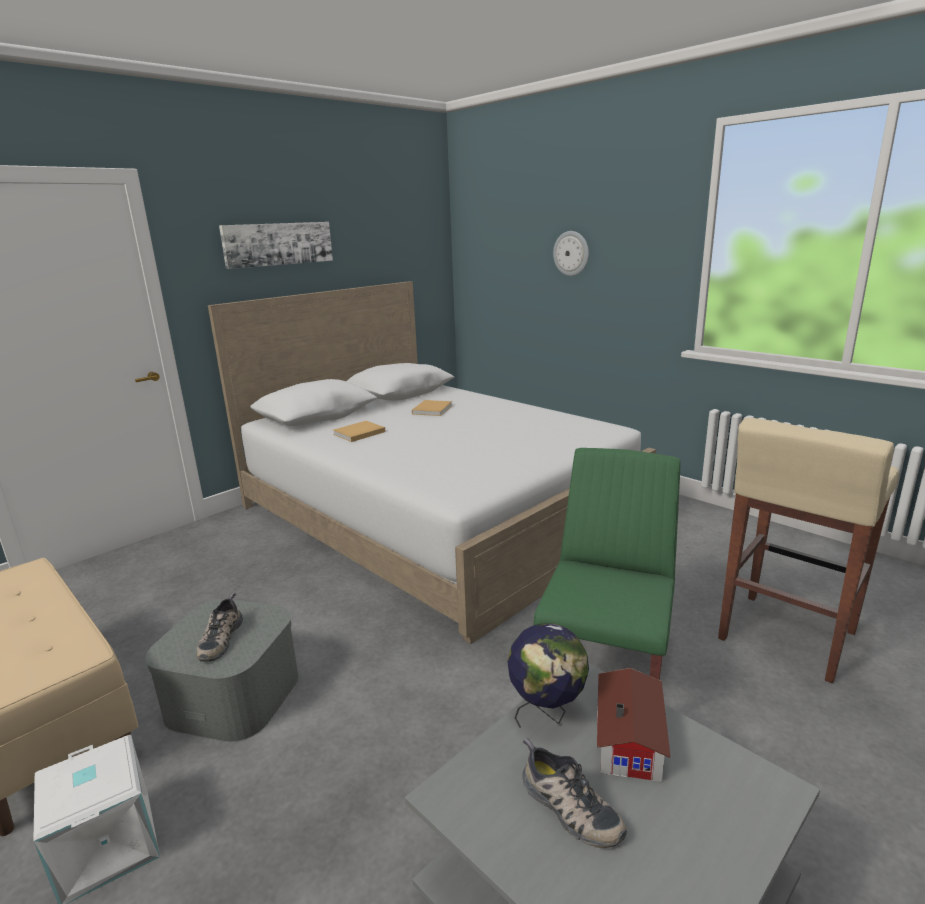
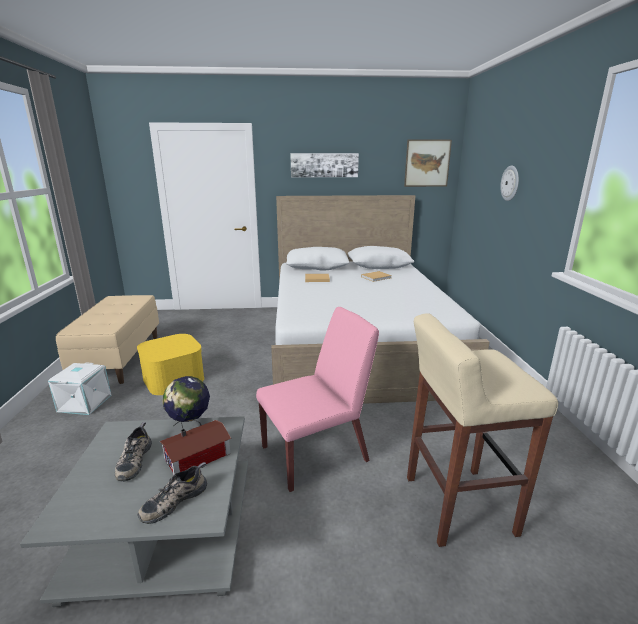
camera: 40 degrees right, 0 degrees up
(219, 638) = (166, 347): shoe -> shoe (174, 500)
(234, 695) = (174, 378): grey storage box -> yellow storage box
(416, 233) = (427, 163): none -> picture
(605, 671) = (316, 453): green chair -> pink chair

